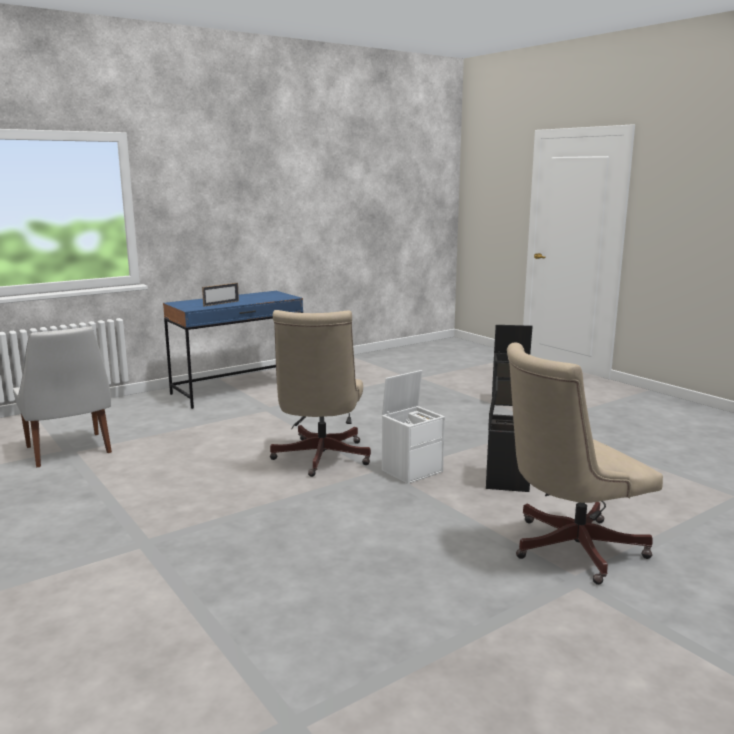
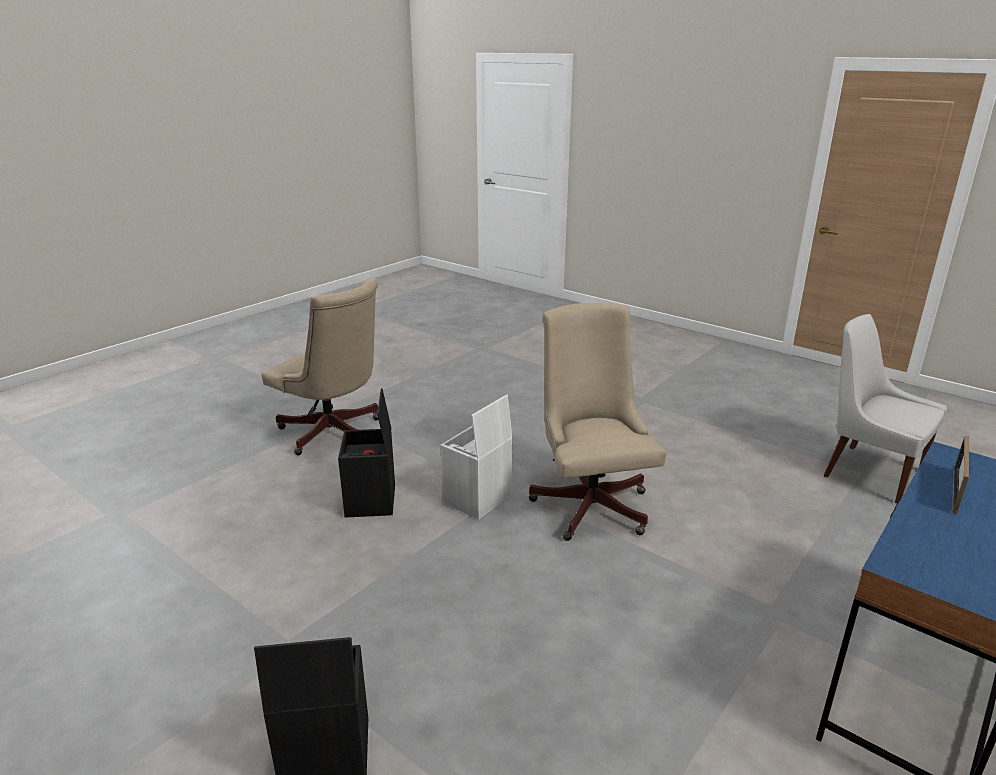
camera: 165 degrees right, 10 degrees up
(568, 548) = (334, 434): beige office chair -> beige office chair turned 75 degrees clockwise

